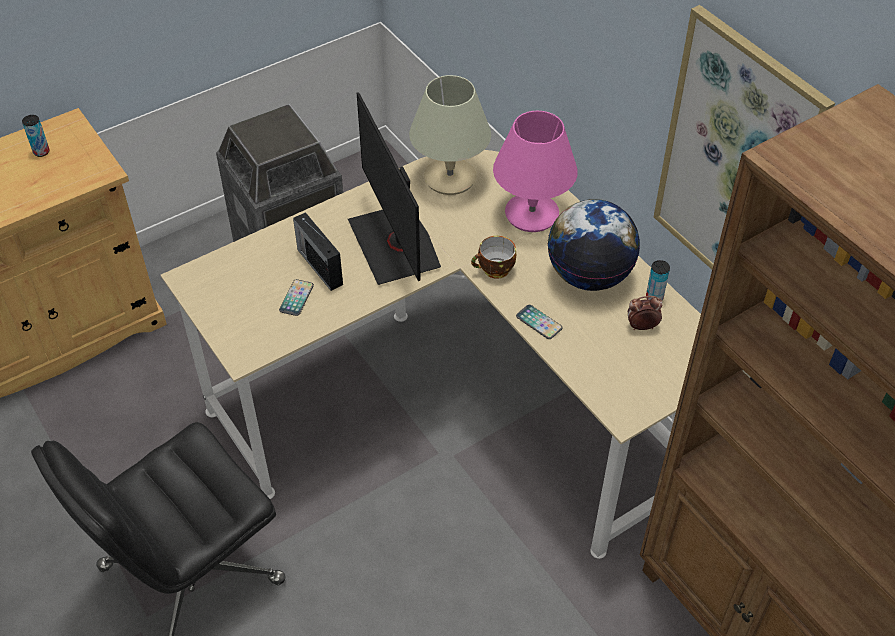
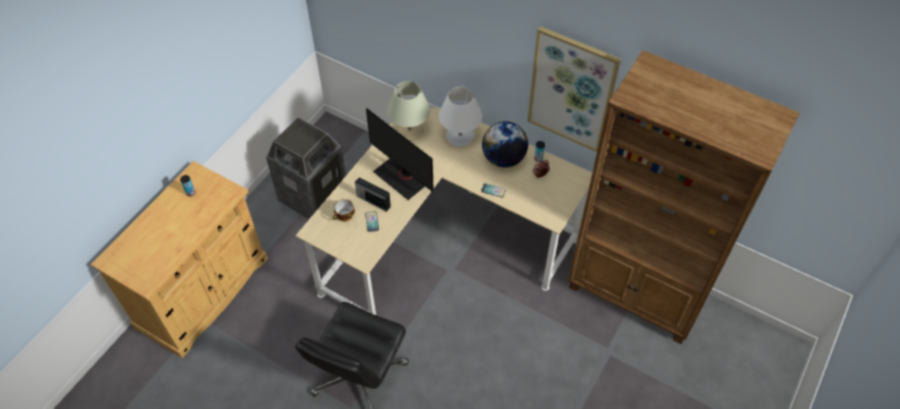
camera: 25 degrees left, 5 degrees up
(494, 270) = (458, 172): cup -> cup (344, 216)
(531, 214) = (459, 136): pink table lamp -> white table lamp

